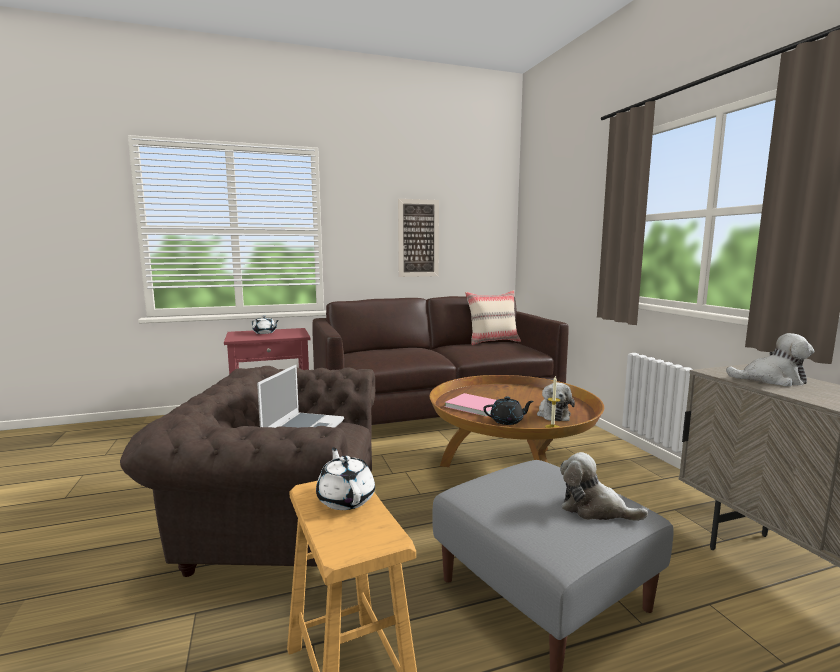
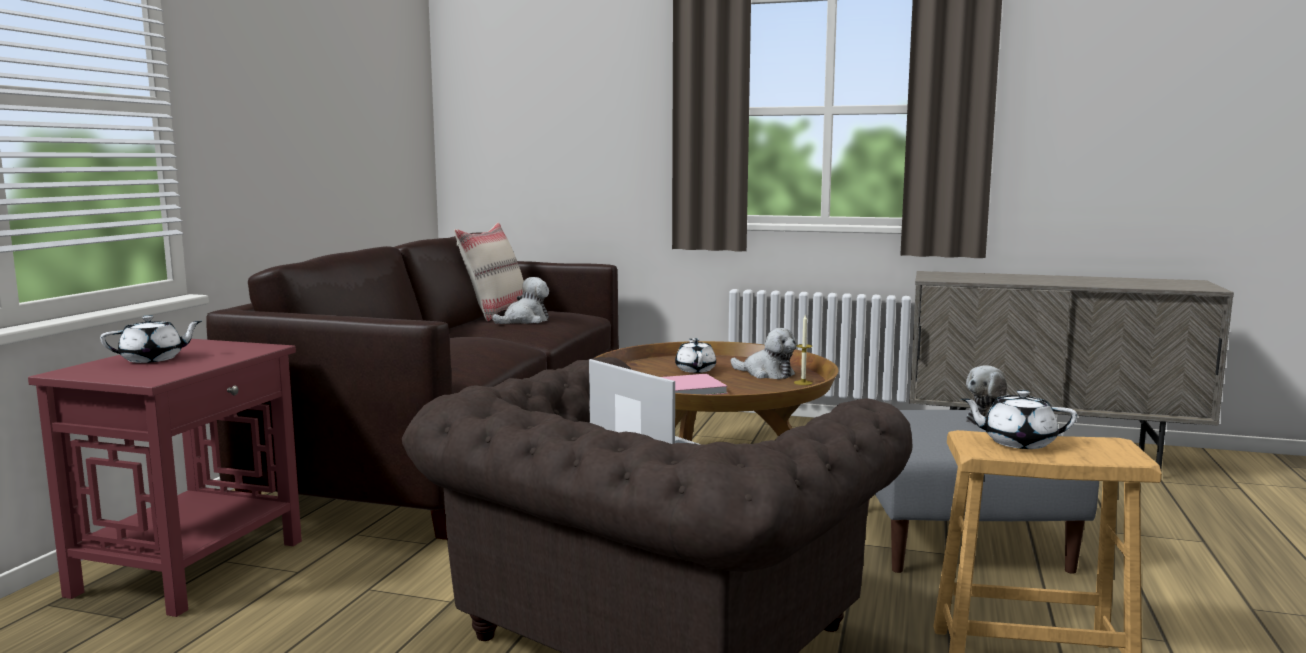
camera: 55 degrees left, 0 degrees up
(418, 238) = (321, 129): picture -> none
(507, 421) = (757, 390): black teapot -> none
(523, 399) = (695, 369): none -> white teapot
(771, 380) = (976, 277): plush toy -> plush toy (525, 321)

